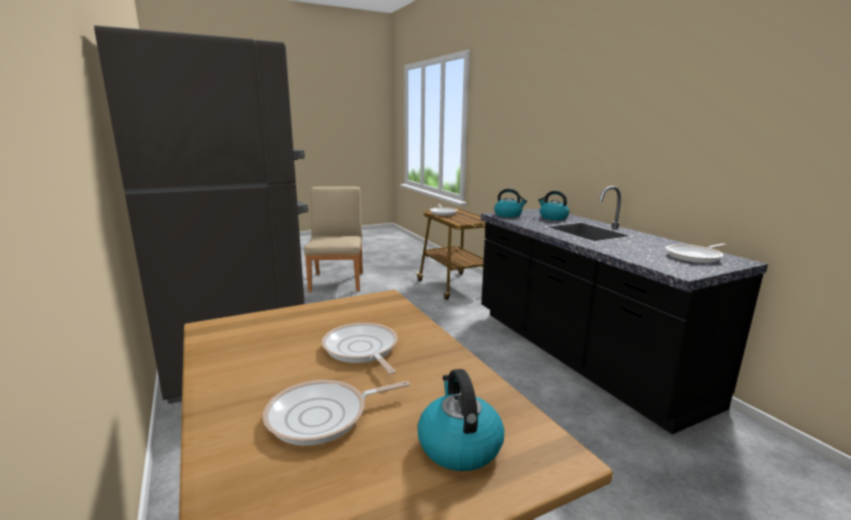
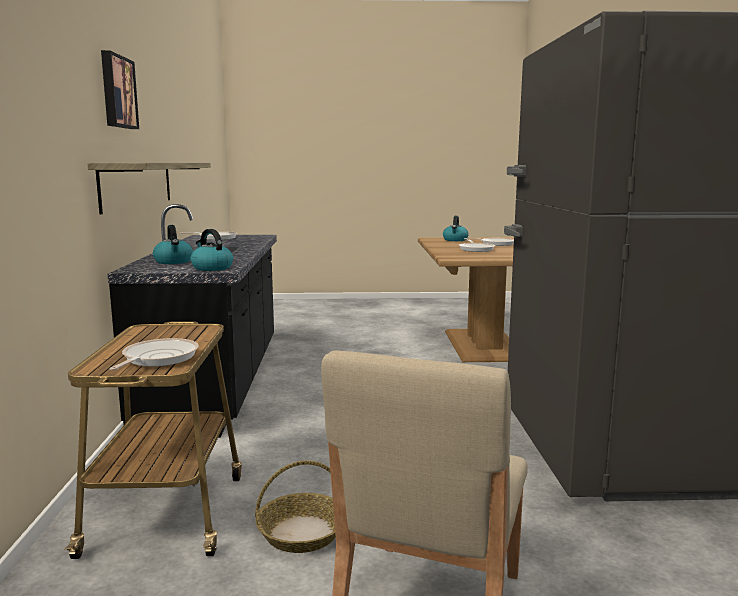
camera: 155 degrees left, 5 degrees down
(395, 289) = (302, 532): none -> basket
(593, 92) = (117, 92): none -> picture
(609, 163) = (138, 184): none -> shelf

